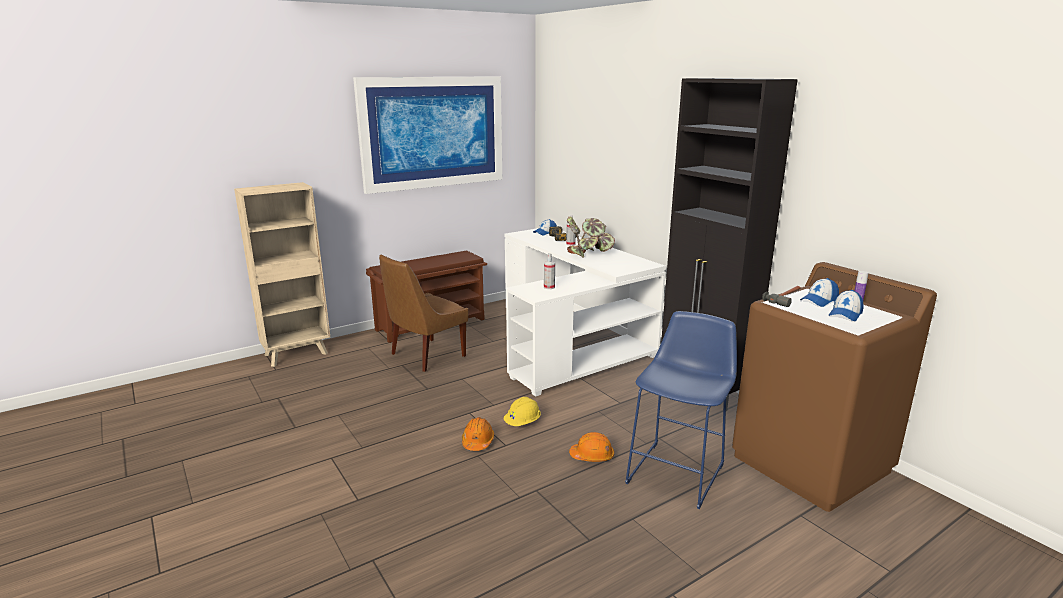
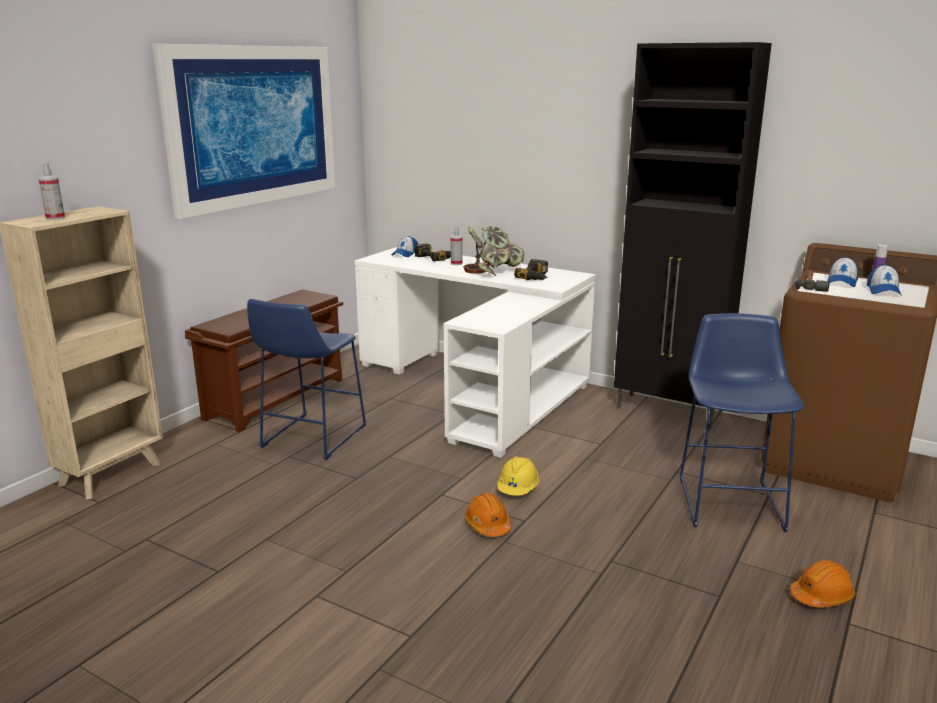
camera: 25 degrees left, 0 degrees up
(425, 356) = (310, 439): brown chair -> blue stool
(549, 287) = (495, 315): spray bottle -> spray bottle (55, 218)
(592, 456) = (631, 507): orange hard hat -> orange hard hat (821, 596)
(615, 262) = (536, 277): none -> power drill

